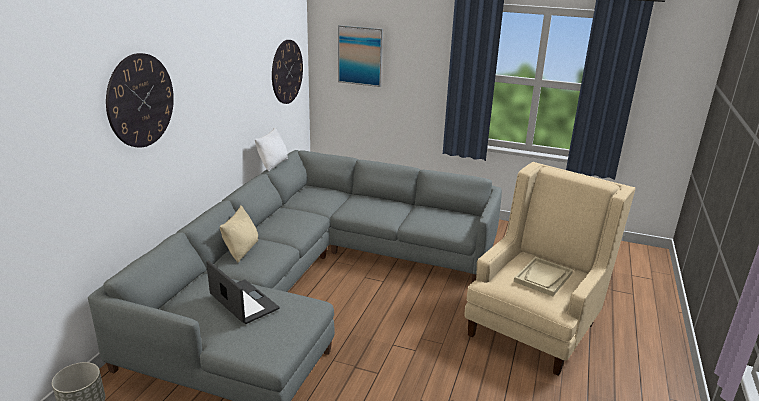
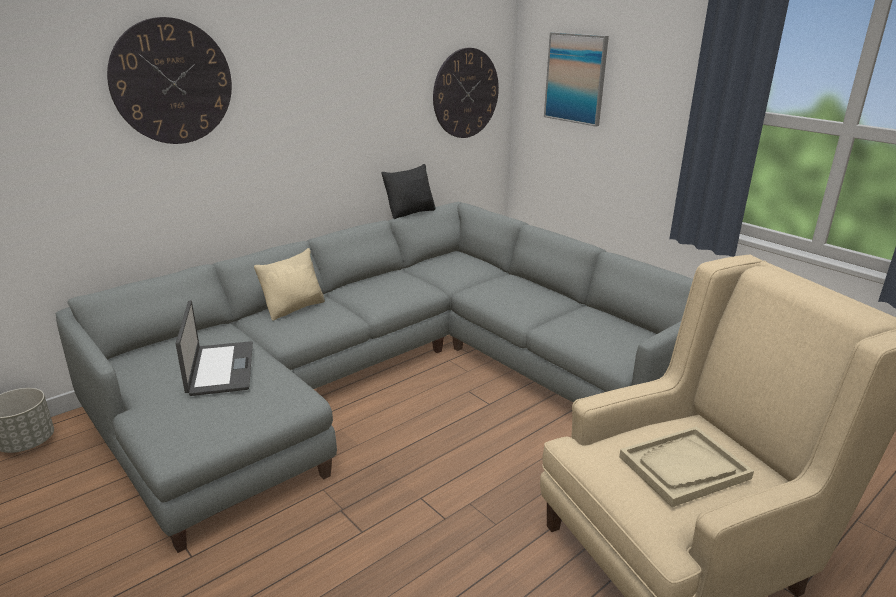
camera: 30 degrees right, 0 degrees up
(273, 164) = (410, 213): white pillow -> black pillow

